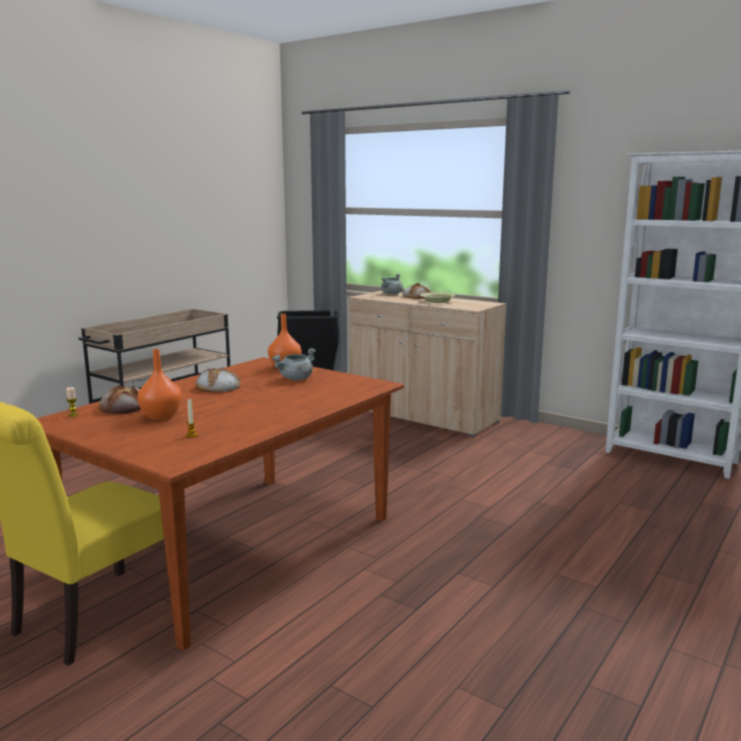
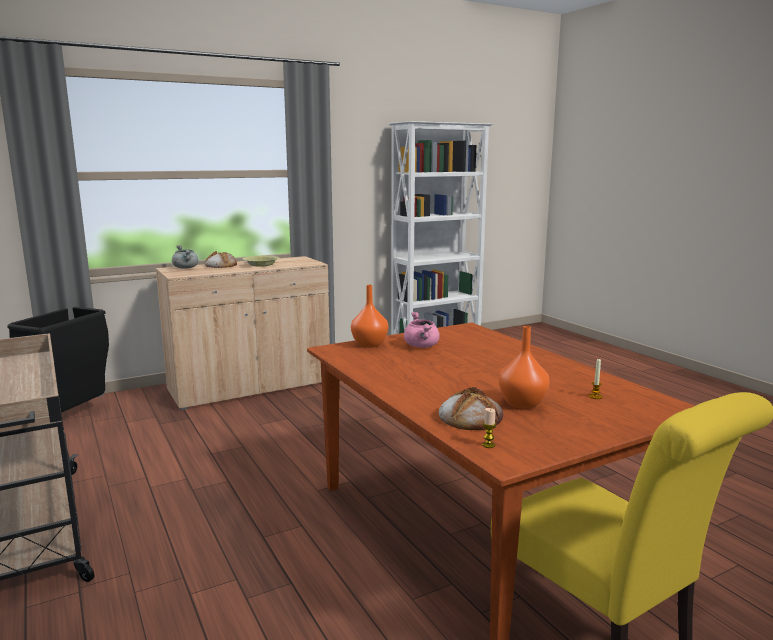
camera: 65 degrees left, 0 degrees up
(218, 387) = (421, 374): bread -> none
(295, 379) = (422, 346): grey cooking pot -> pink cooking pot

